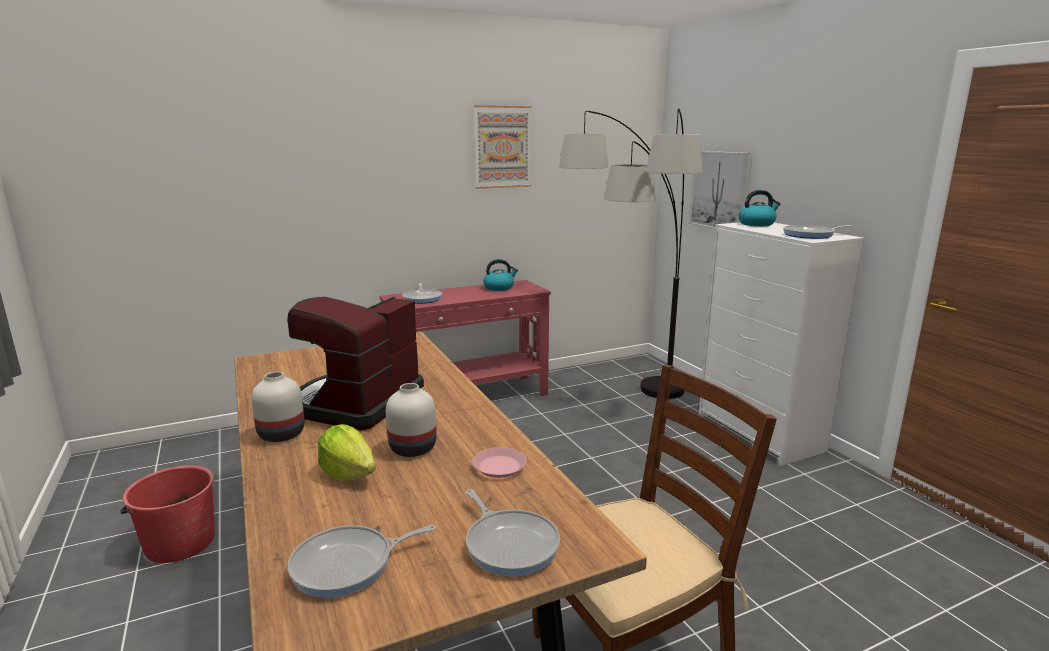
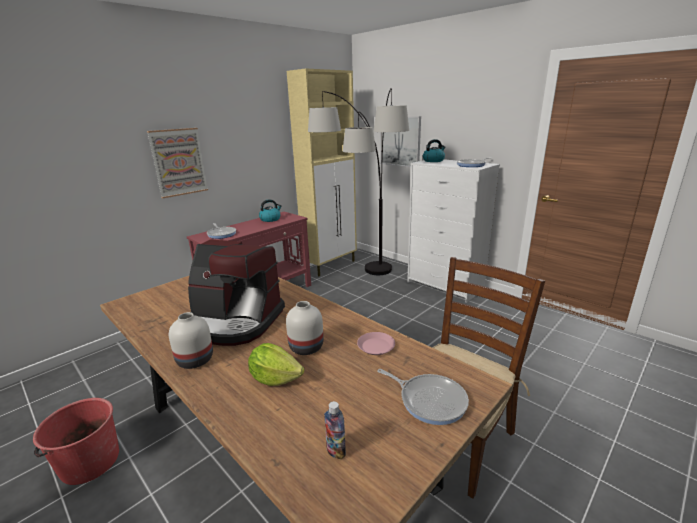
camera: 20 degrees left, 5 degrees up
(348, 565) = (336, 451): frying pan -> bottle
(357, 403) = (235, 321): coffee machine -> coffee machine turned 75 degrees counterclockwise
(502, 147) = (258, 119): picture -> picture (178, 162)
(593, 372) = (331, 265): none -> beige cabinet

